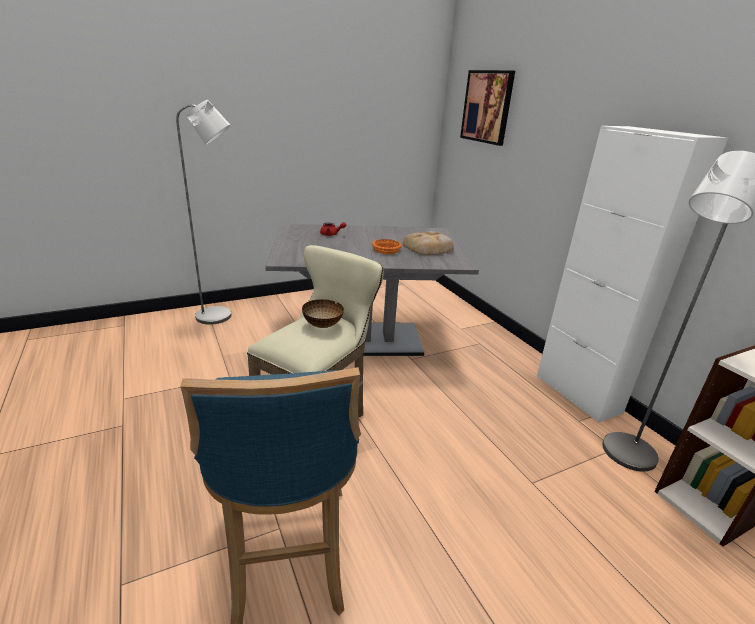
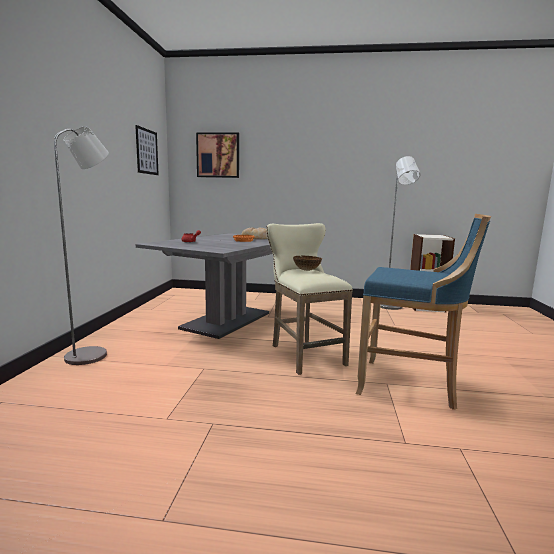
camera: 55 degrees left, 15 degrees down
(388, 103) = (147, 151): none -> picture
(577, 394) = (343, 300): white cabinet -> none

